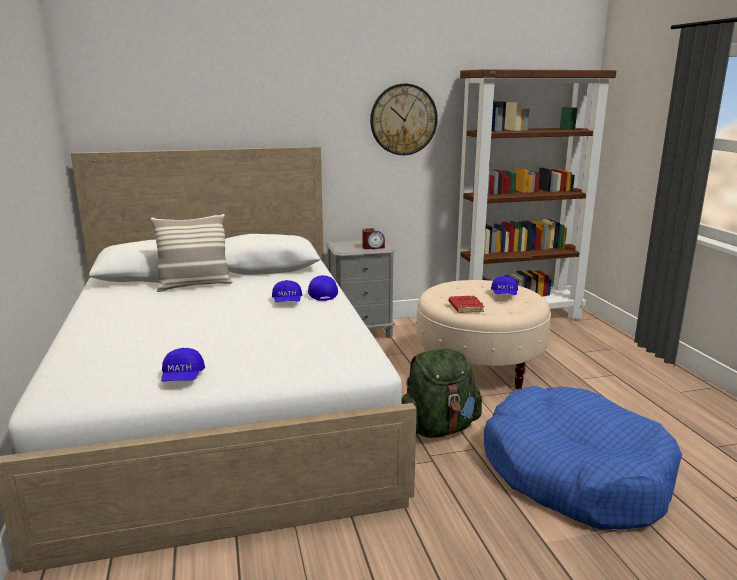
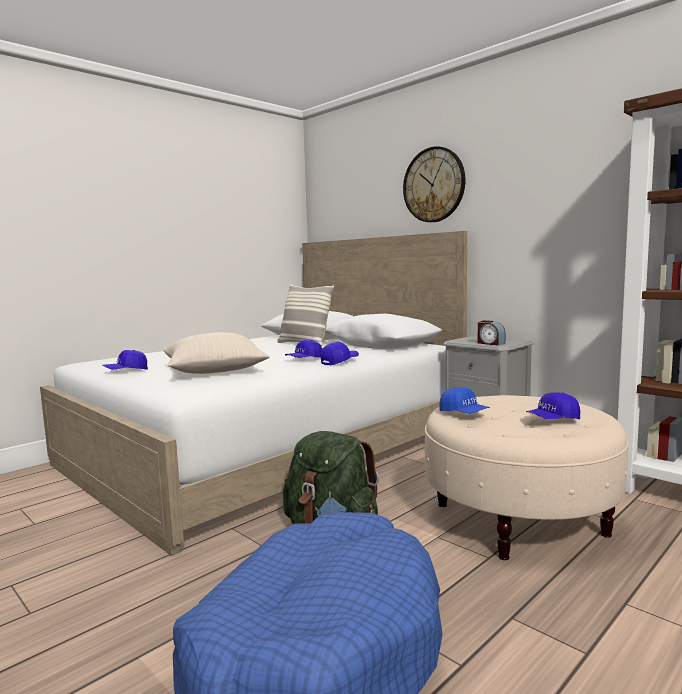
camera: 60 degrees right, 10 degrees down
(271, 339) = (214, 371): none -> beige pillow
(403, 119) = (567, 193): wall clock -> wall clock (434, 185)
(465, 307) = (463, 414): red book -> blue cap

